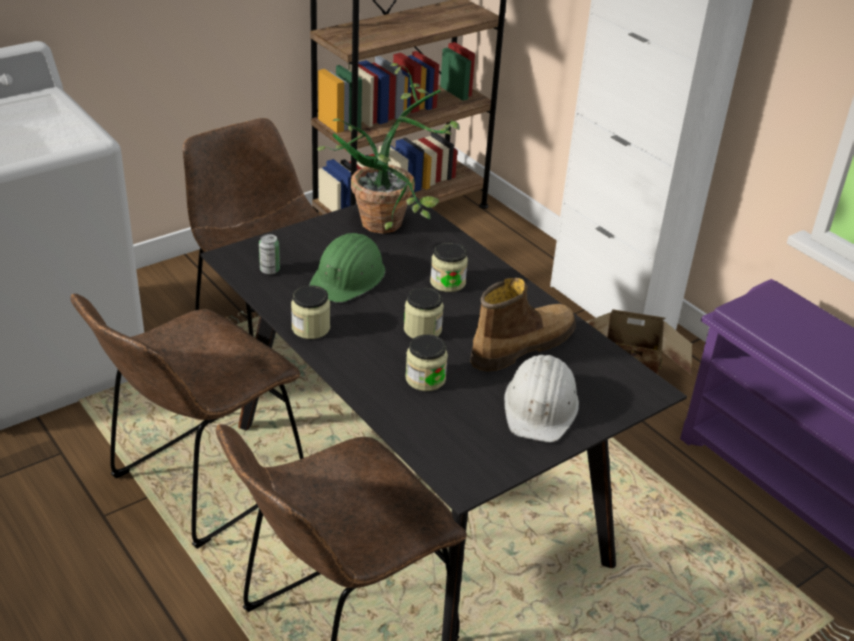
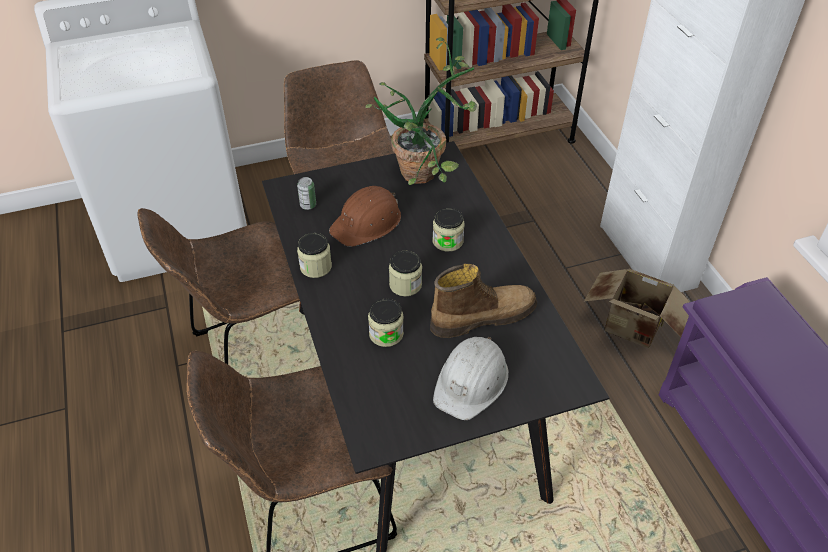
camera: 20 degrees right, 10 degrees up
(348, 277) = (367, 222): green hard hat -> brown hard hat

